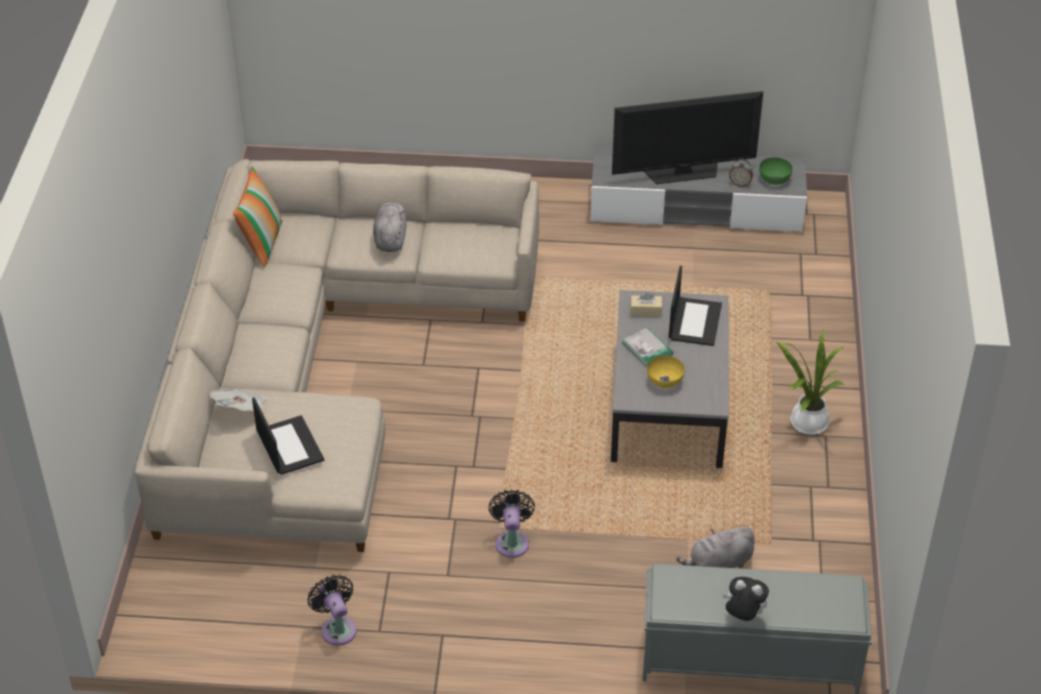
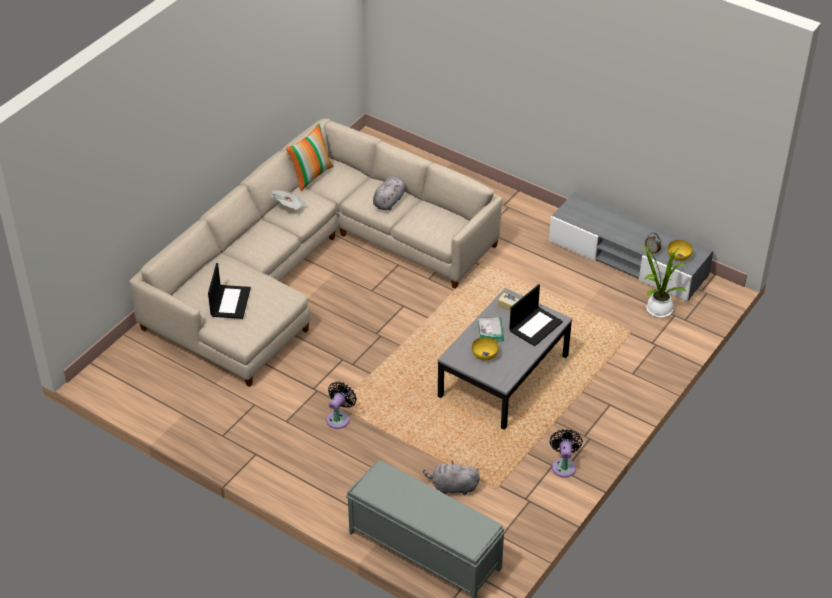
camera: 30 degrees right, 0 degrees up
(241, 410) = (221, 270): newspaper -> newspaper (290, 206)
(337, 628) = (201, 423): black fan -> black fan (564, 465)
(683, 172) = (619, 229): television -> none
(743, 615) = (407, 514): plush toy -> none
(774, 179) = (678, 256): green bowl -> yellow bowl
(805, 423) = (583, 425): potted plant -> potted plant (657, 309)

